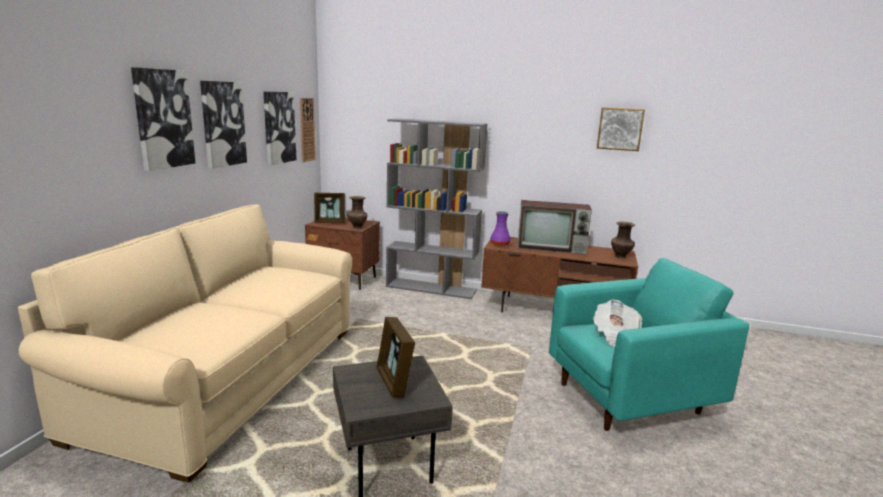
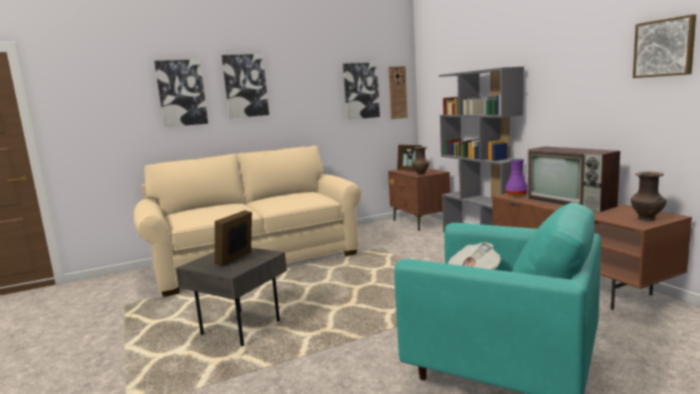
camera: 50 degrees right, 5 degrees down
(222, 124) = (299, 88): picture -> picture (181, 93)

